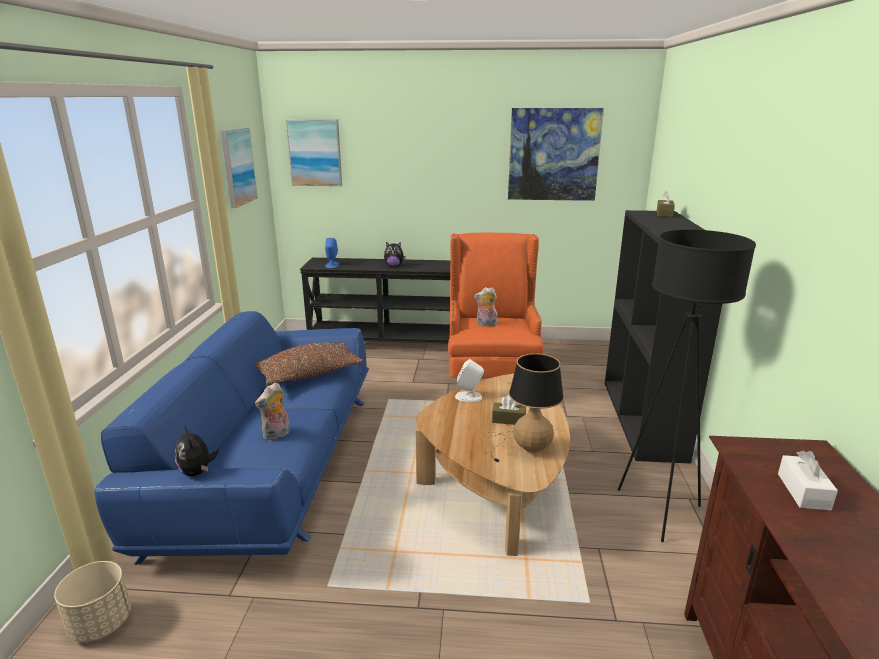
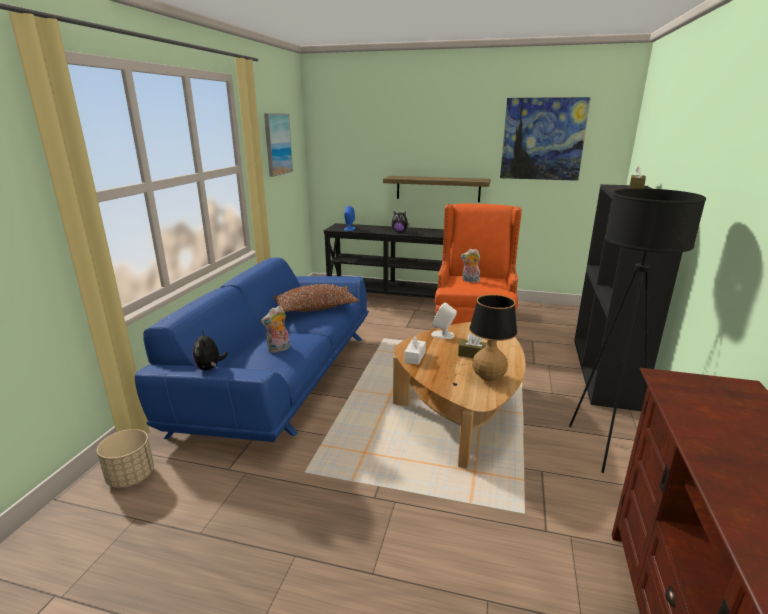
camera: 10 degrees right, 0 degrees up
(315, 152) = (341, 136): picture -> none
(436, 213) = (438, 188): none -> shelf
(803, 491) = (721, 419): white tissue box -> white tissue box (415, 357)

